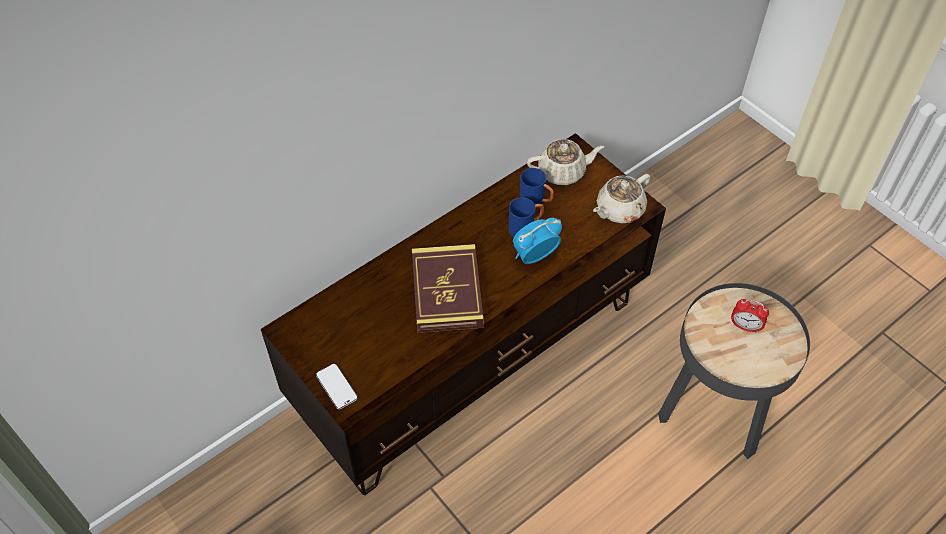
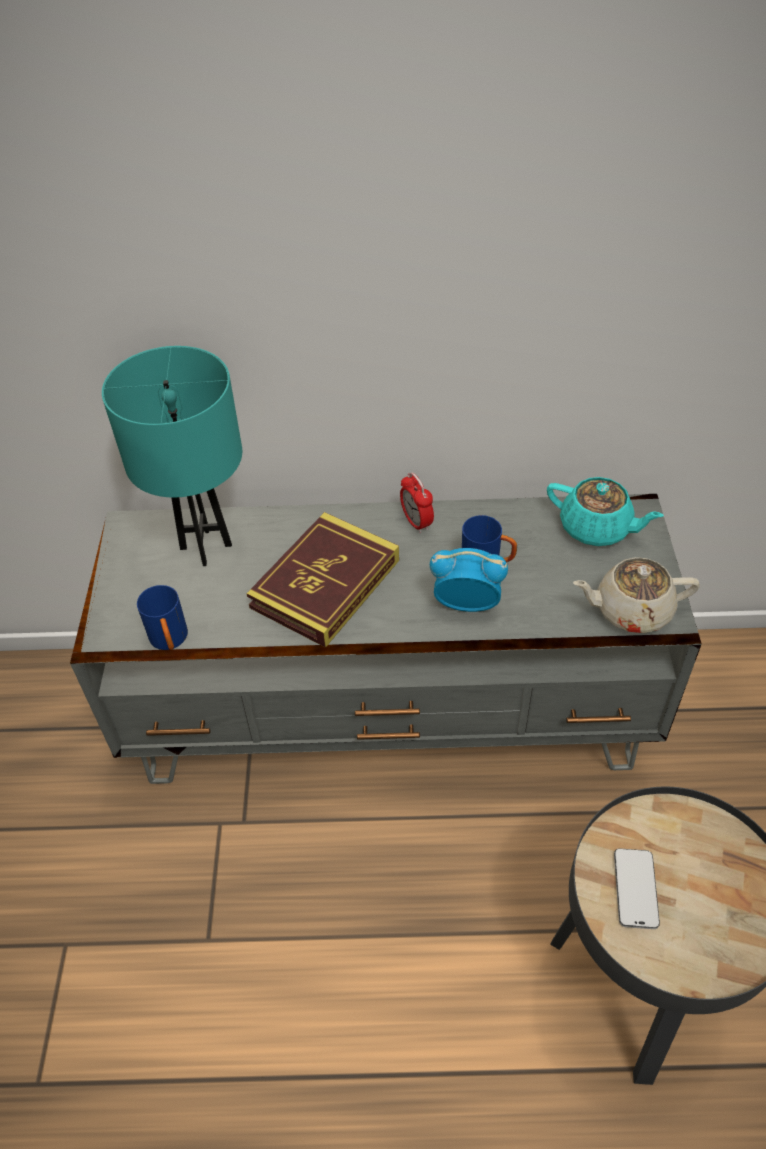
camera: 40 degrees right, 5 degrees down
(336, 387) = (111, 613): phone -> phone (635, 889)
(351, 313) = (205, 547): none -> turquoise table lamp
(473, 359) = (390, 716): brown tv stand -> grey tv stand
(536, 202) = (529, 544): blue mug -> blue mug (170, 641)
(562, 172) = (596, 528): beige teapot -> turquoise teapot
(745, 326) = (695, 875): alarm clock -> alarm clock (416, 522)

